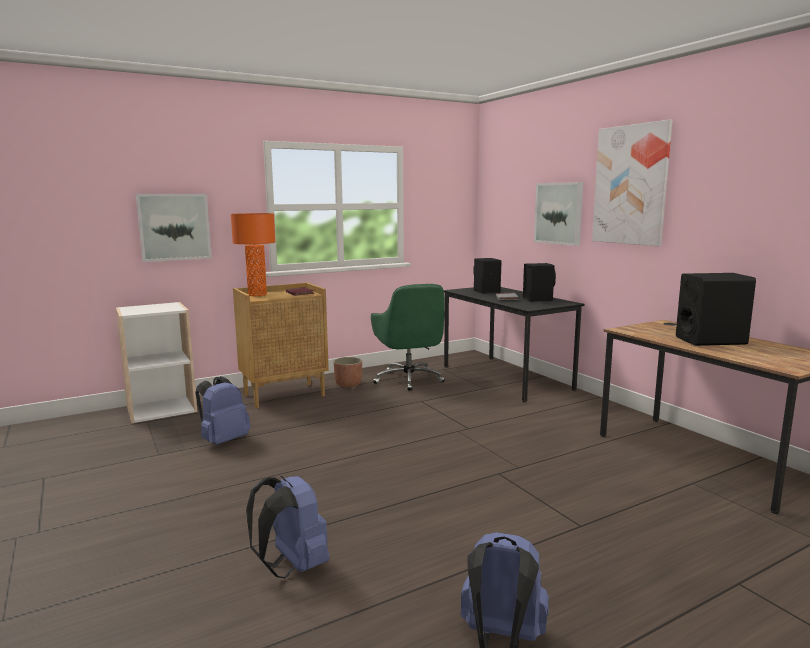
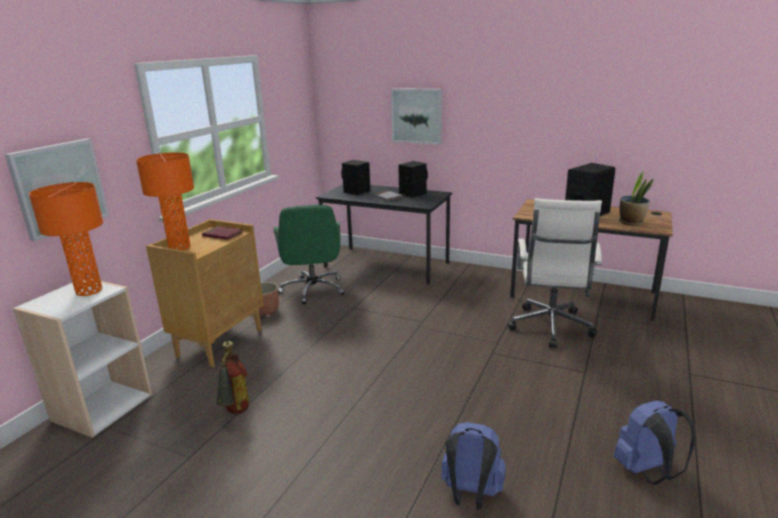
camera: 35 degrees left, 10 degrees up
(166, 307) = (89, 290): none -> orange table lamp
(223, 441) = (235, 414): blue backpack -> fire extinguisher
(408, 379) = (312, 289): green office chair -> green office chair turned 45 degrees clockwise
(604, 475) = (550, 328): none -> white office chair
(630, 185) = (491, 93): picture -> none
(760, 356) = (631, 222): none -> potted plant

